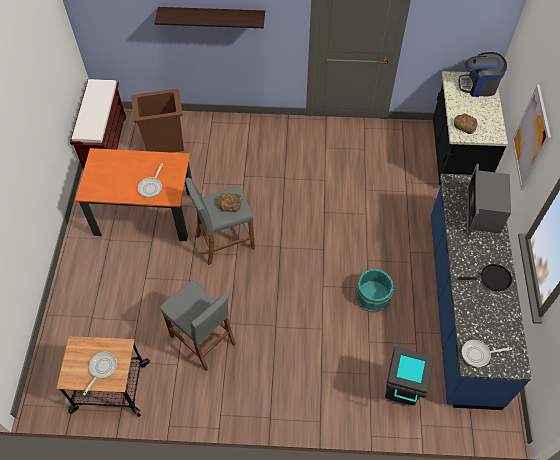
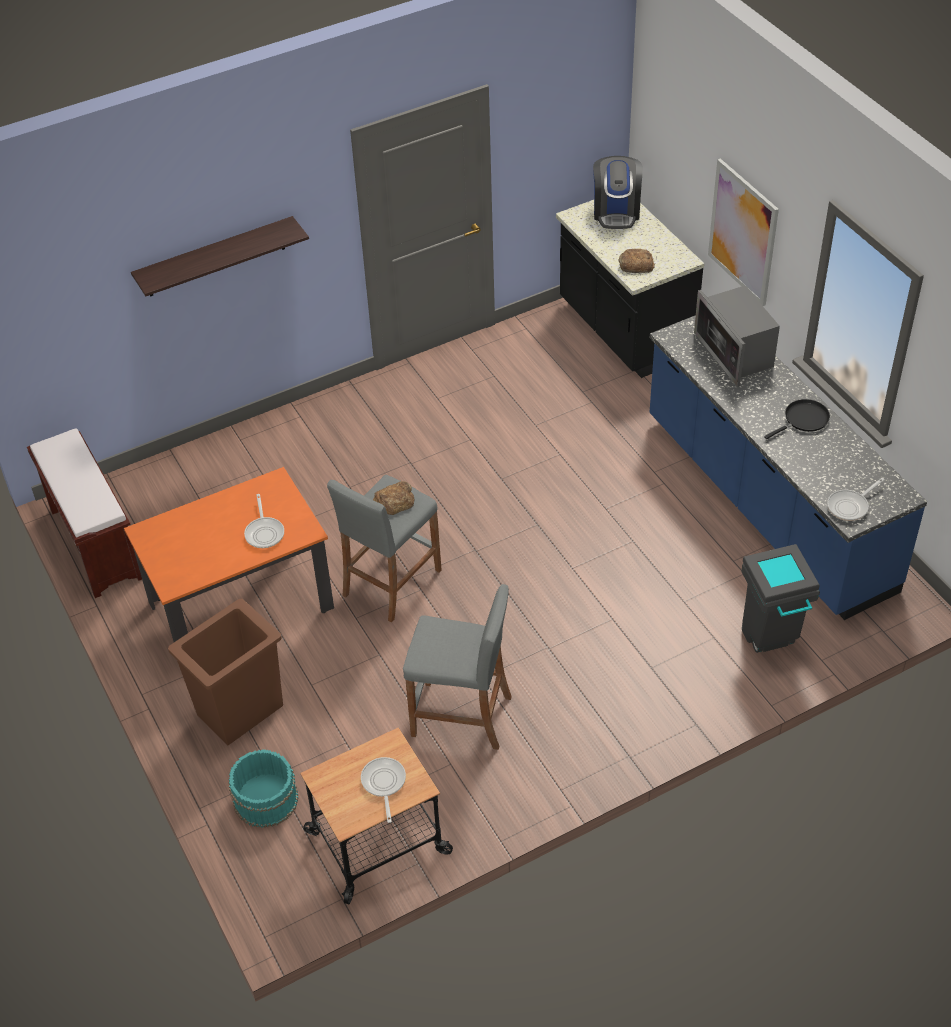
camera: 30 degrees left, 10 degrees down
(165, 144) = (192, 500): brown trash can -> brown trash can (241, 710)
(372, 295) = (646, 546): turquoise bucket -> turquoise bucket (265, 799)
(478, 86) = (616, 212): coffee machine -> coffee machine turned 60 degrees counterclockwise

